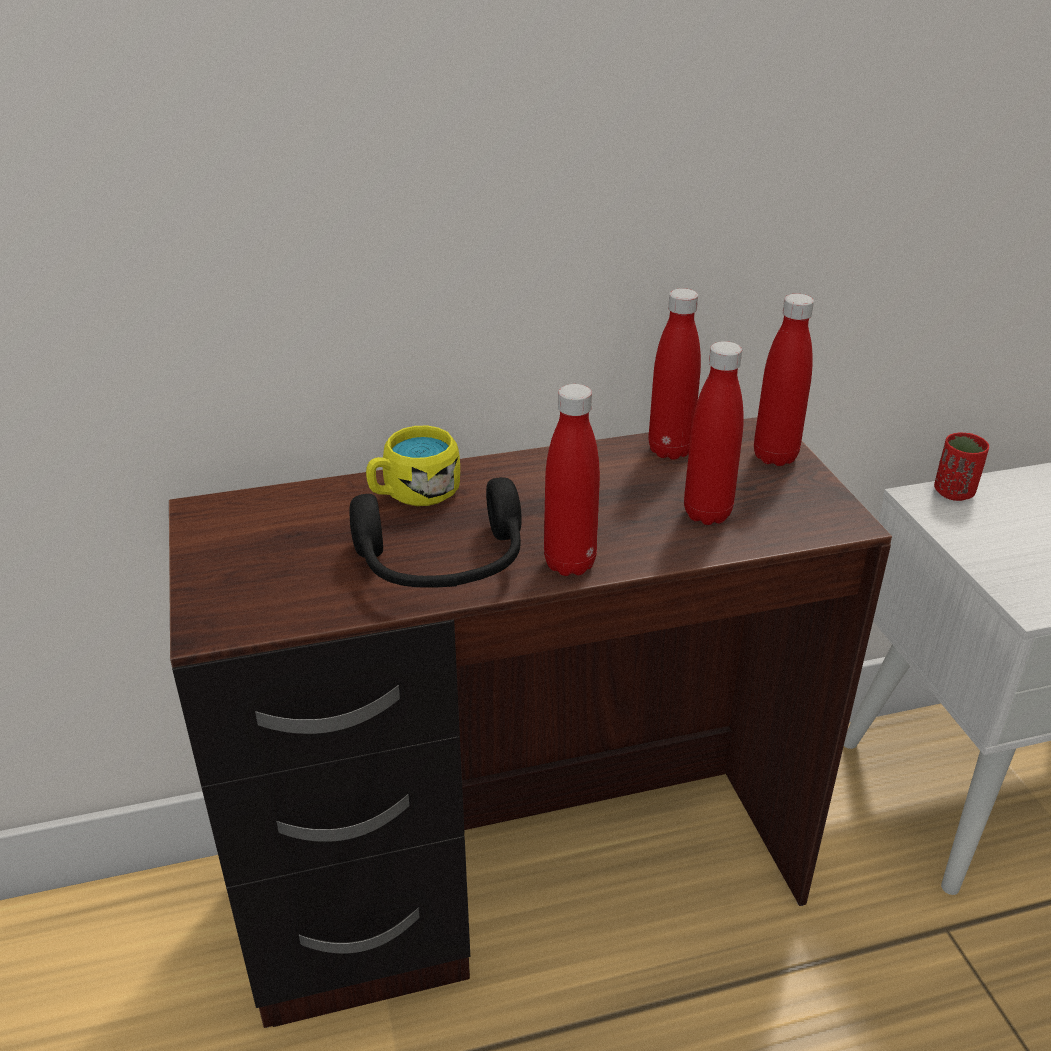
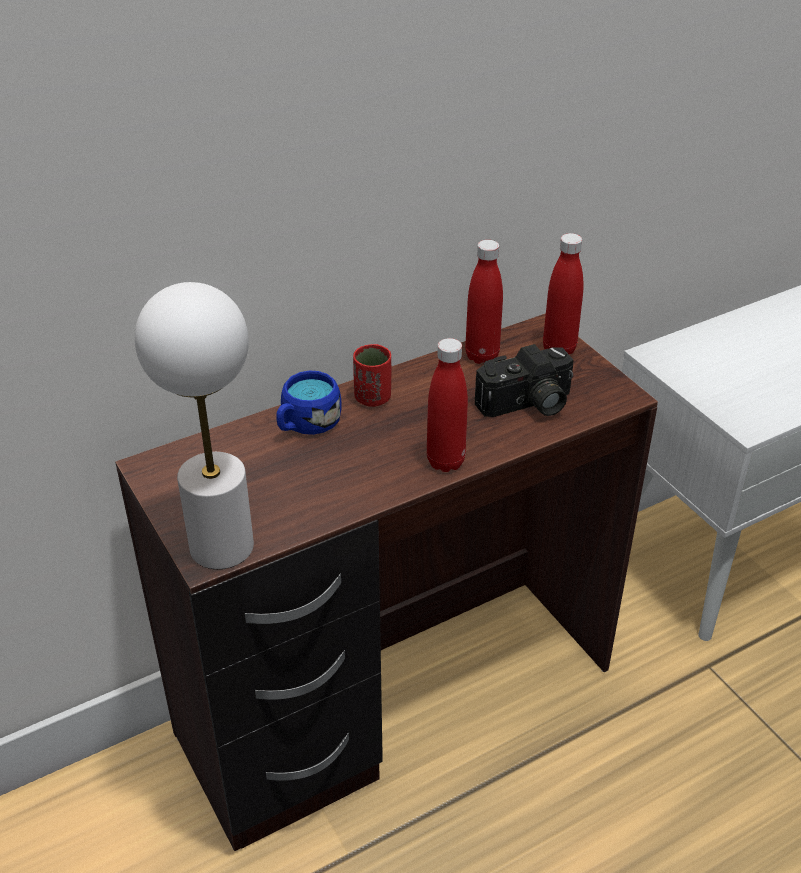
camera: 15 degrees left, 5 degrees up
(236, 616) = (222, 547): none -> white table lamp
(413, 494) = (306, 424): yellow mug -> blue mug
(442, 564) = (355, 479): black headphones -> none
(707, 514) = (527, 405): red bottle -> camera
(954, 492) = (674, 346): red cup -> red cup (372, 398)

